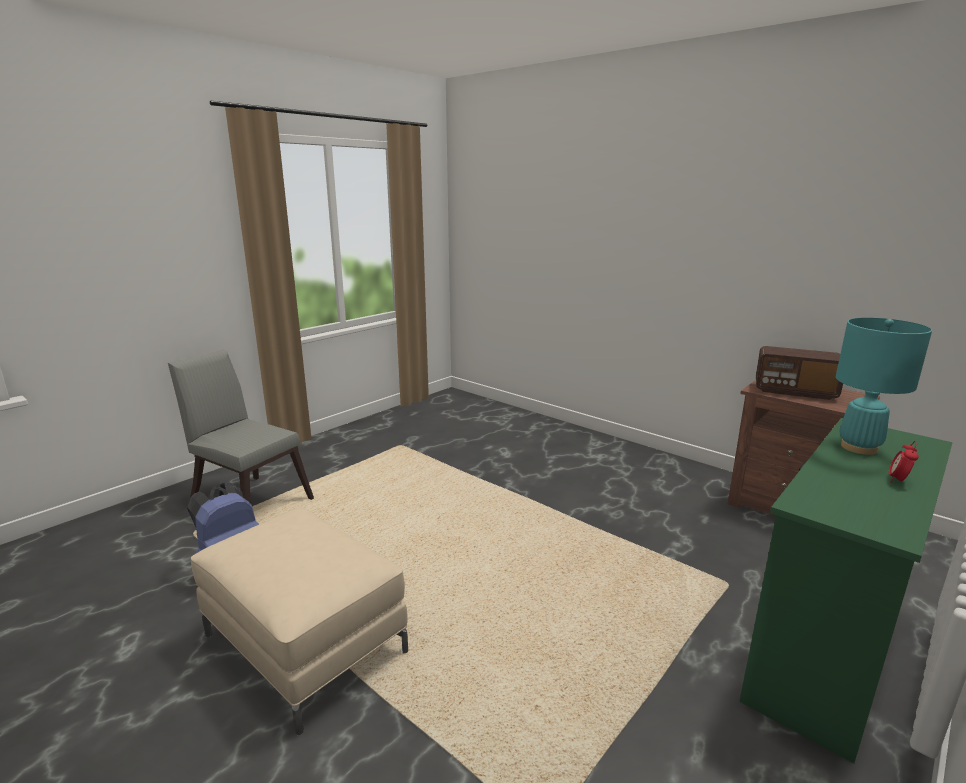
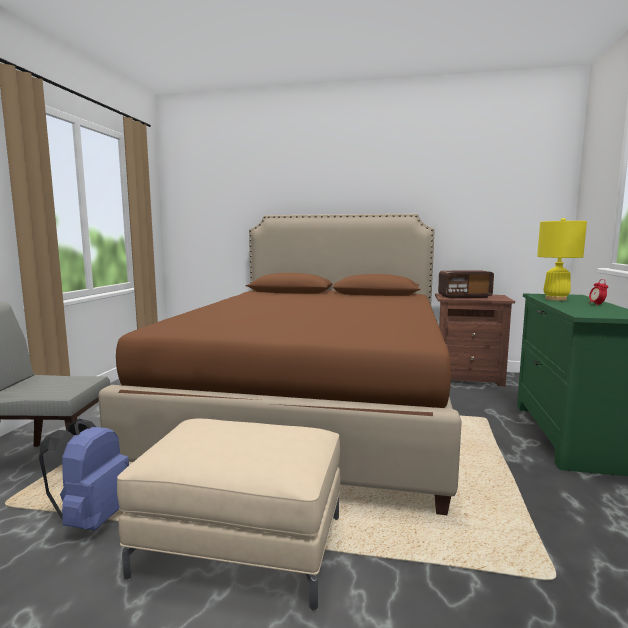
camera: 30 degrees left, 10 degrees down
(526, 503) = (314, 408): none -> brown bed
(859, 448) = (556, 299): turquoise table lamp -> yellow table lamp

